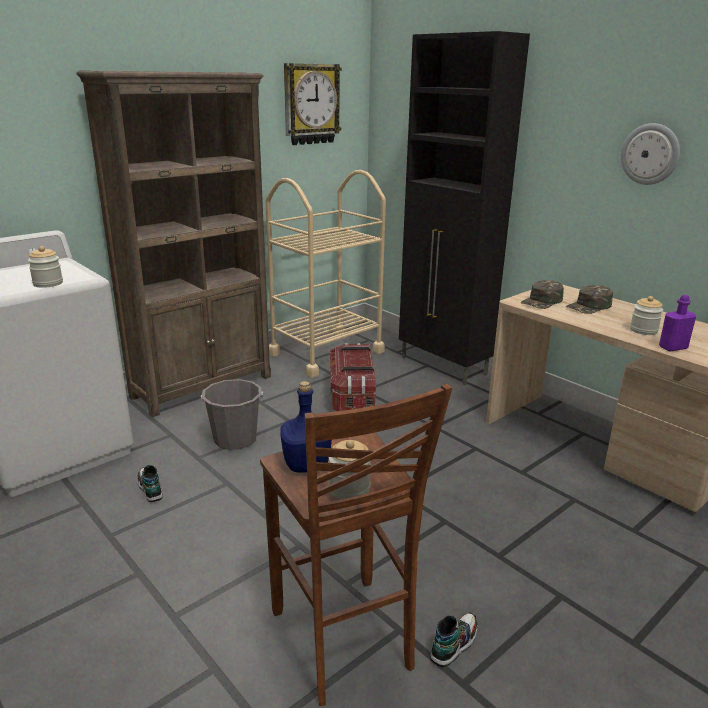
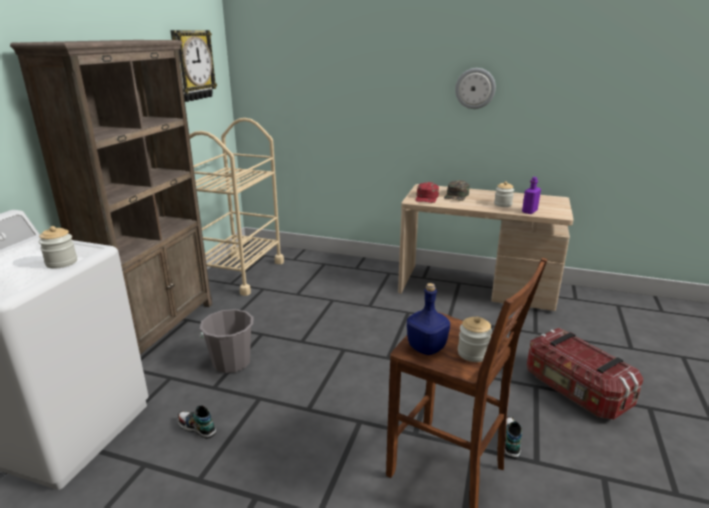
camera: 30 degrees left, 0 degrees up
(352, 397) = (292, 301): storage box -> storage box (575, 390)
(444, 366) = (336, 262): black cabinet -> none
(542, 301) = (427, 198): green cap -> red cap

